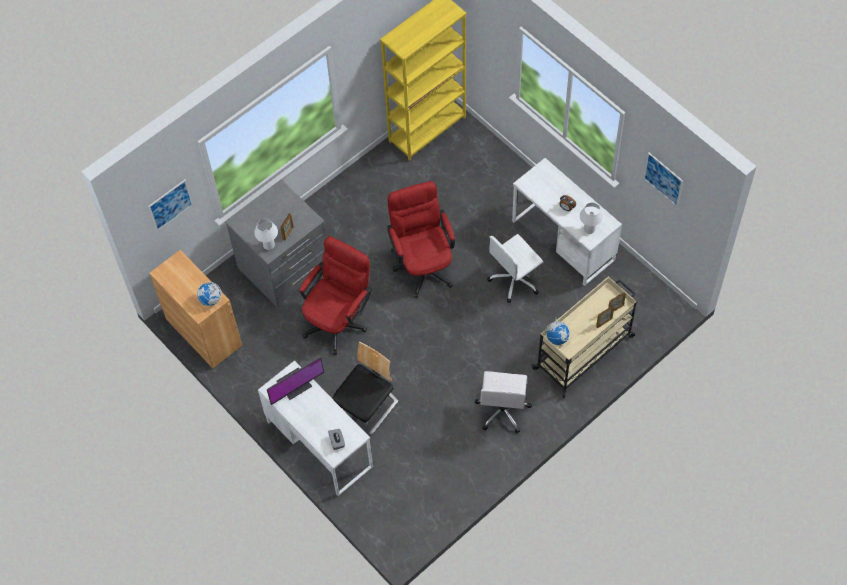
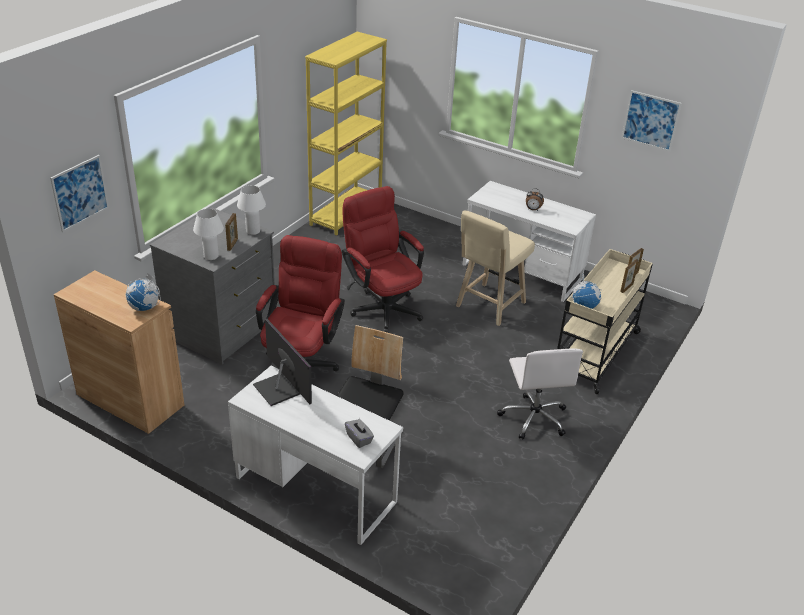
camera: 20 degrees left, 25 degrees down
(295, 384) = (279, 388): monitor -> monitor turned 75 degrees counterclockwise
(515, 280) = (488, 306): white office chair -> beige stool
(589, 229) = (566, 221): white table lamp -> white table lamp (253, 231)

